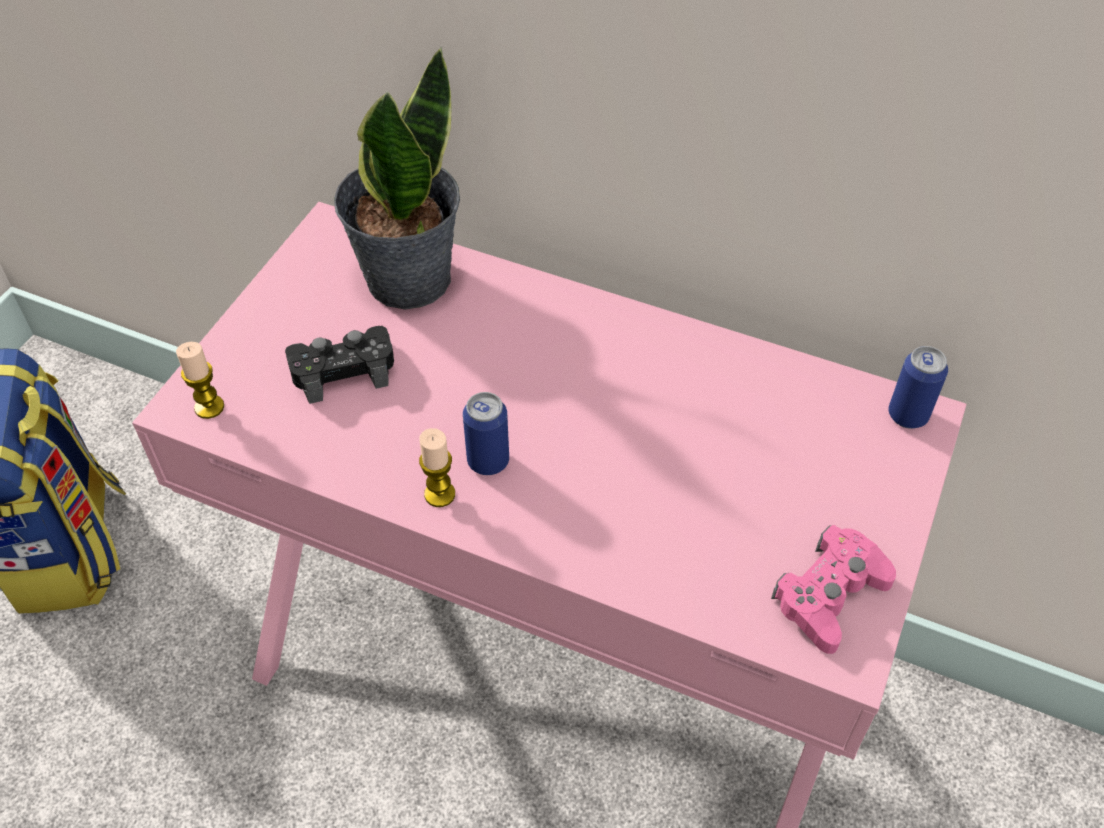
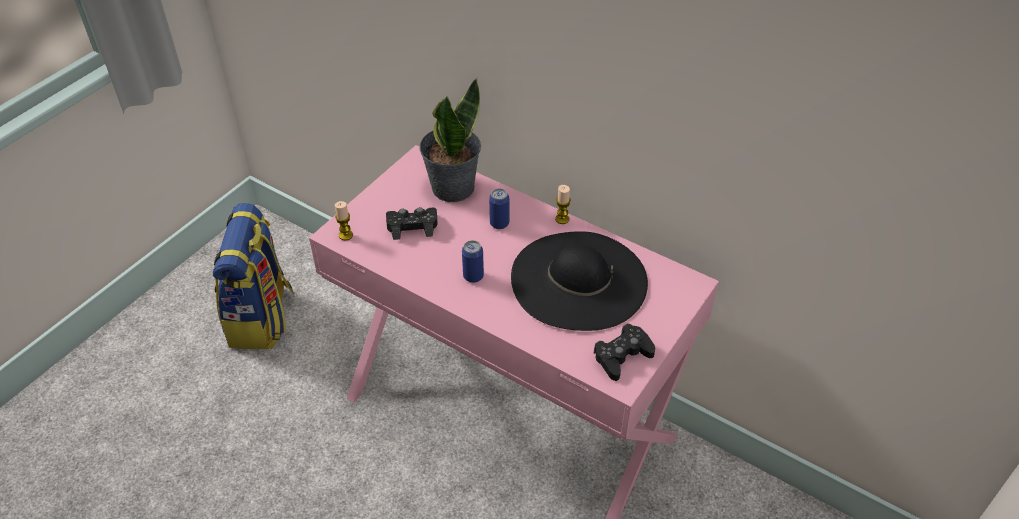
camera: 10 degrees right, 5 degrees down
(440, 494) = (447, 288): candle -> candle (562, 219)
(699, 439) = (578, 280): none -> black hat
(829, 595) = (622, 356): pink game controller -> black game controller
(907, 415) = (686, 282): can -> can (499, 223)

